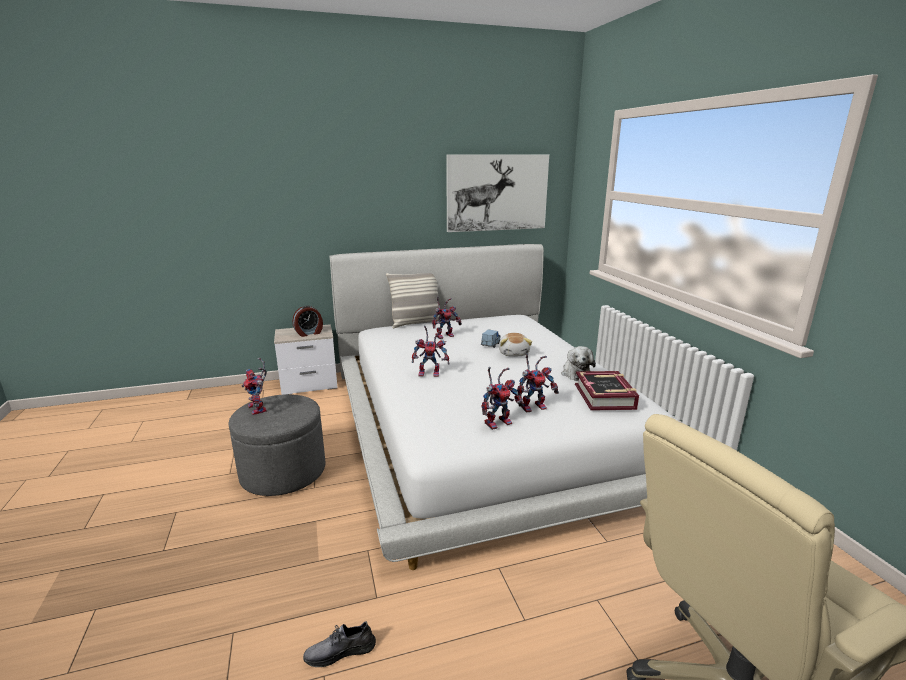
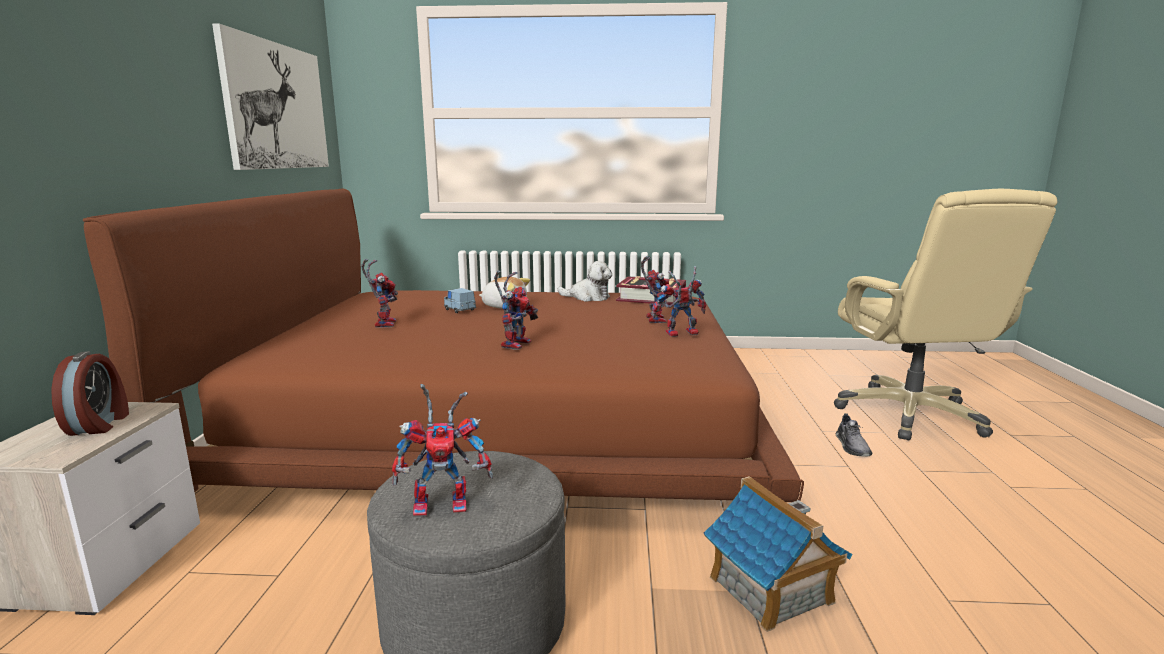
camera: 70 degrees left, 5 degrees down
(321, 571) = (771, 590): none -> toy house
(340, 651) = (910, 584): grey shoe -> grey shoe (852, 446)
(416, 323) = (281, 334): pillow -> none
(484, 424) = (500, 419): white bed -> brown bed
(499, 421) = (679, 334): toy robot -> toy robot turned 90 degrees counterclockwise

